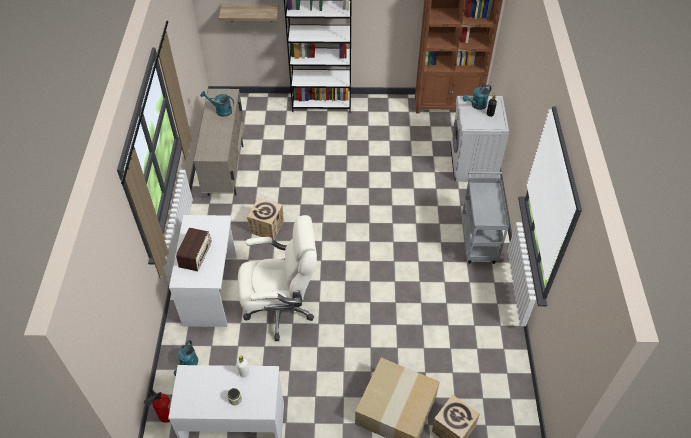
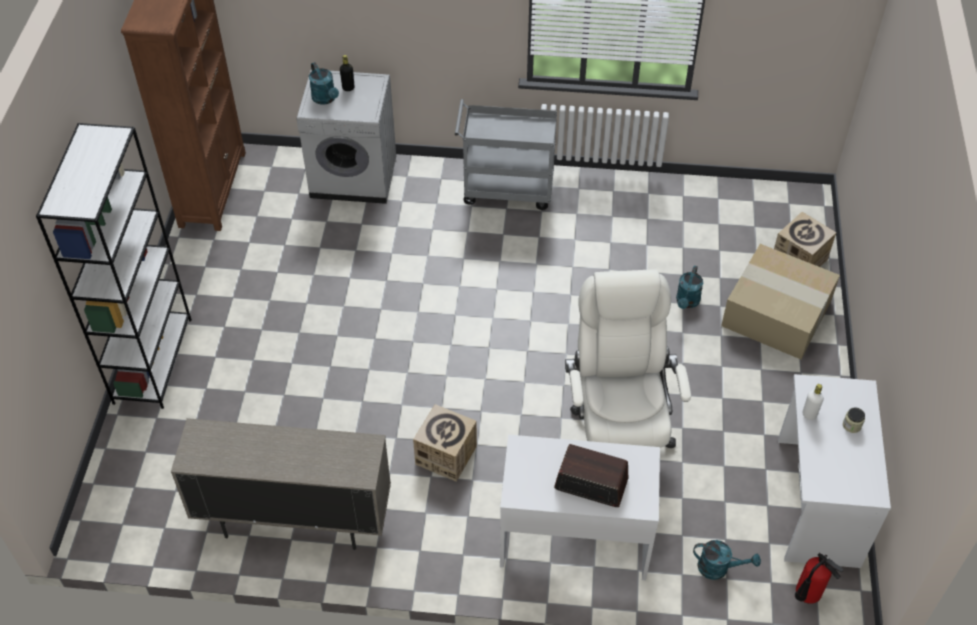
camera: 85 degrees left, 0 degrees up
(220, 110) = (244, 447): turquoise watering can -> turquoise watering can (687, 302)
(250, 12) = (35, 341): shelf -> none

